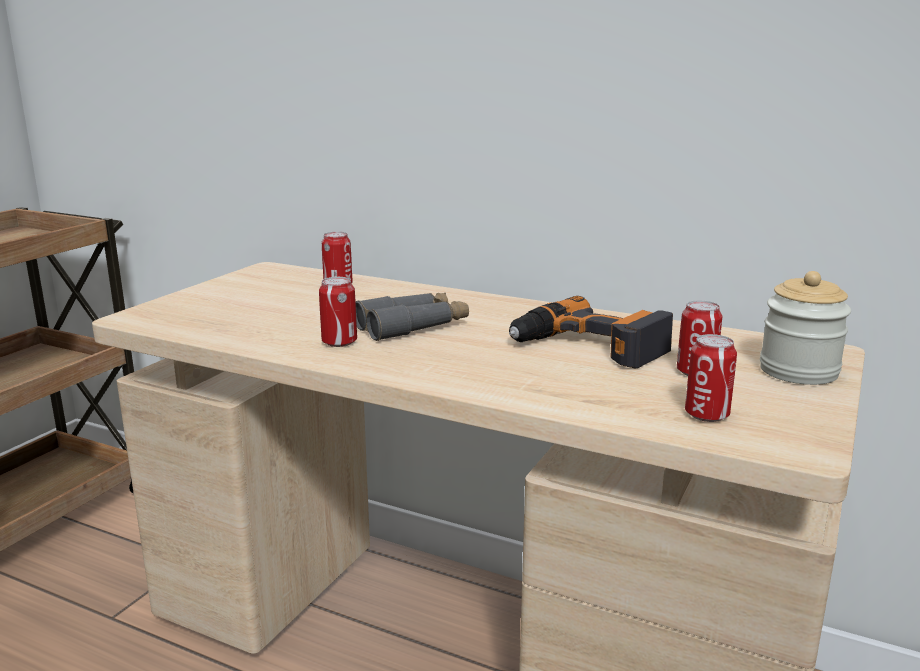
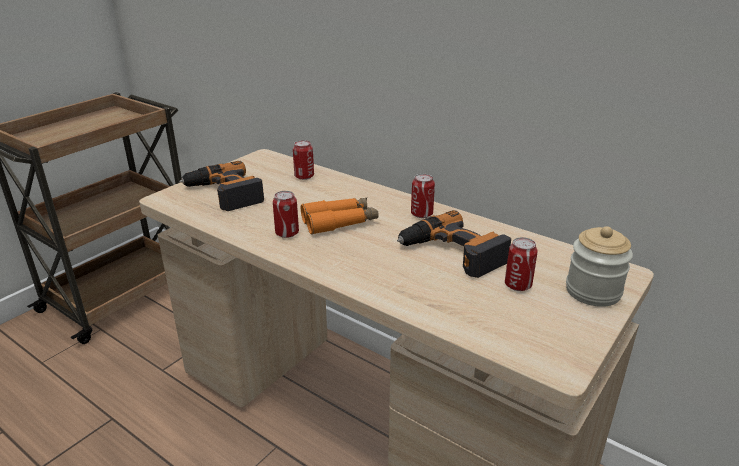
camera: 10 degrees right, 10 degrees up
(224, 308) = (223, 194): none -> power drill
(412, 326) = (340, 222): grey binoculars -> orange binoculars
(706, 415) = (507, 327): can -> can (421, 214)

